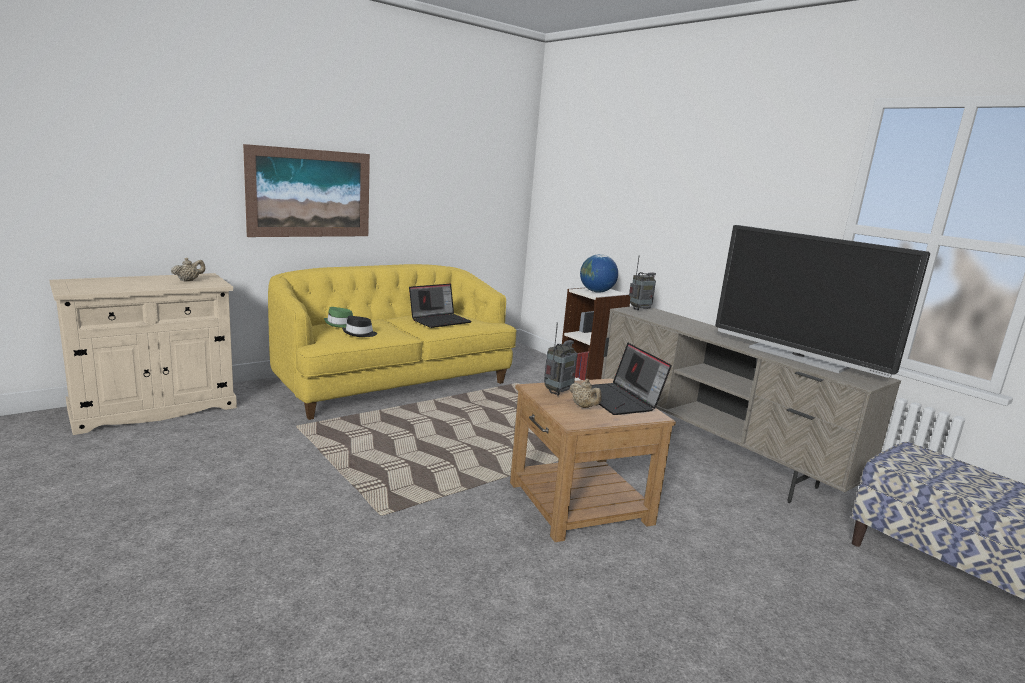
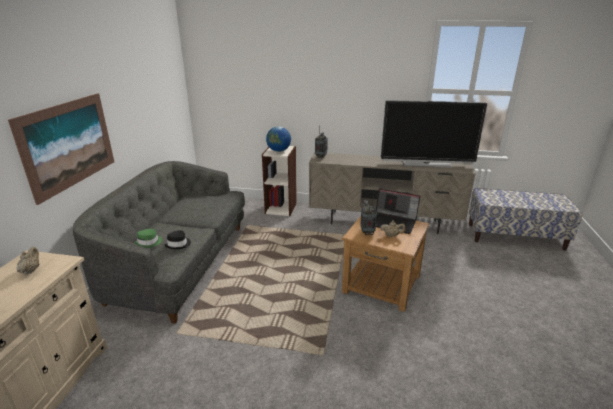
camera: 40 degrees left, 10 degrees up
(393, 383) = (179, 264): yellow sofa -> grey sofa
(440, 320) = (202, 207): laptop -> none

